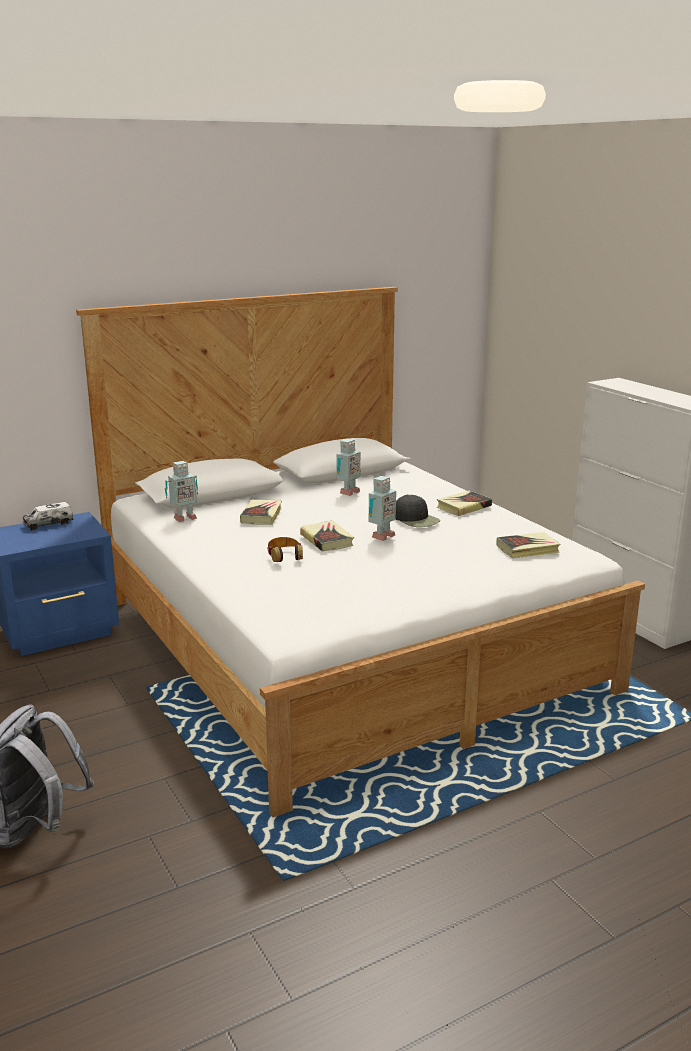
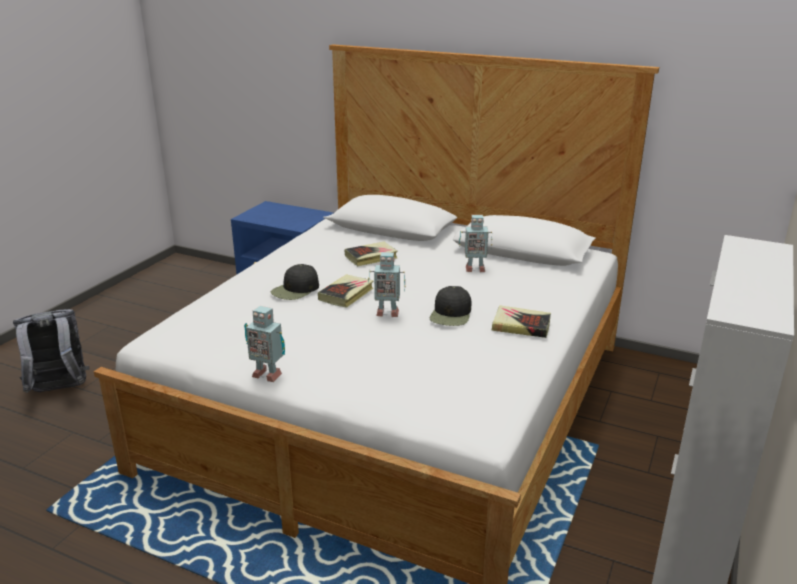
camera: 55 degrees right, 5 degrees up
(48, 524) = (296, 211): toy truck -> none
(183, 518) = (330, 237): toy robot -> toy robot (267, 374)
(285, 555) = (295, 290): headphones -> black cap
(528, 549) = (453, 390): book -> none

